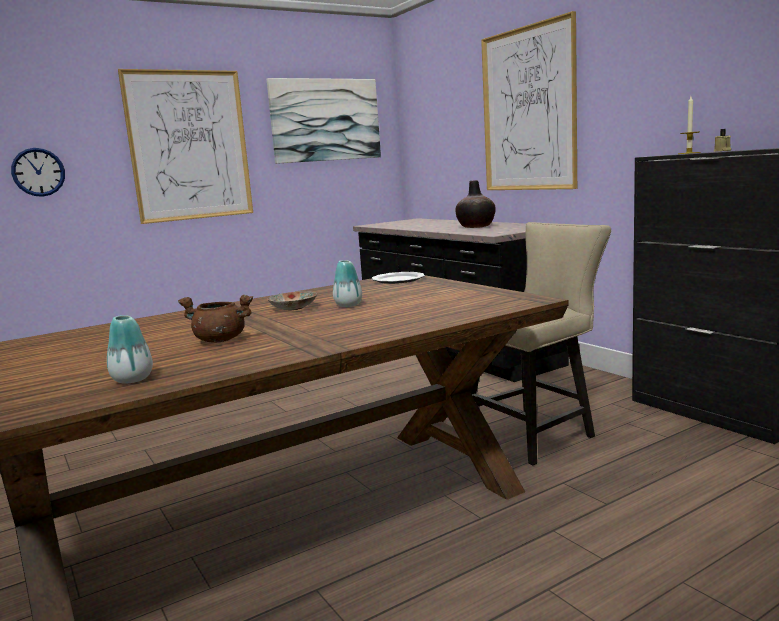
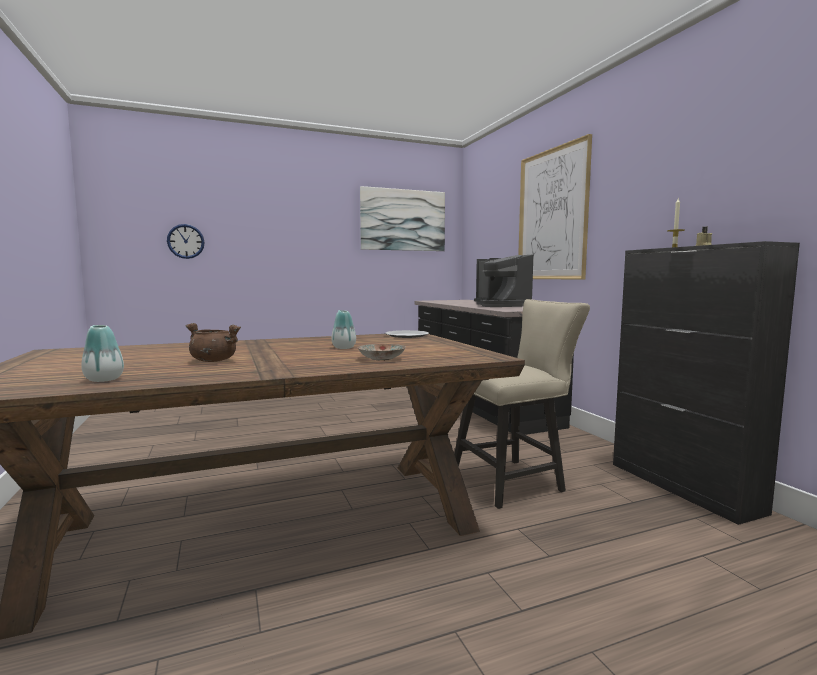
camera: 10 degrees right, 5 degrees down
(189, 146) = (296, 231): picture -> none
(293, 308) = (301, 346): plate -> plate (381, 359)
(476, 227) = (501, 306): vase -> coffee machine

